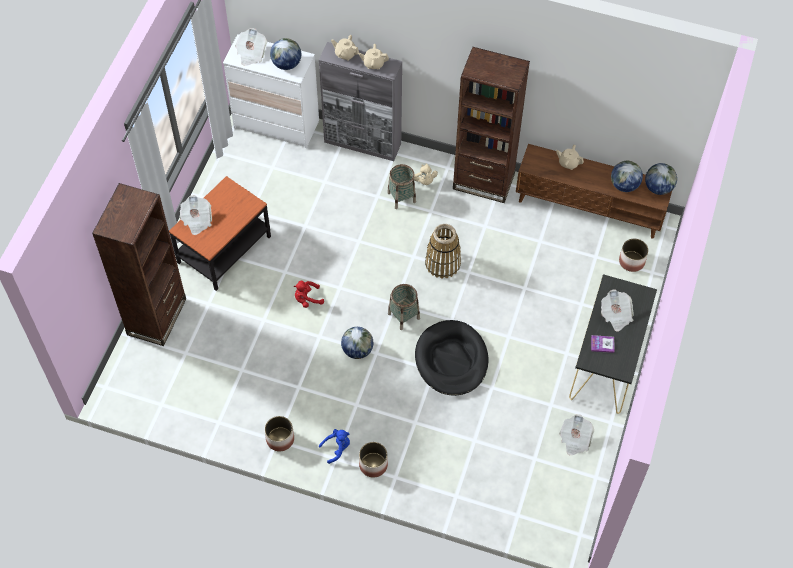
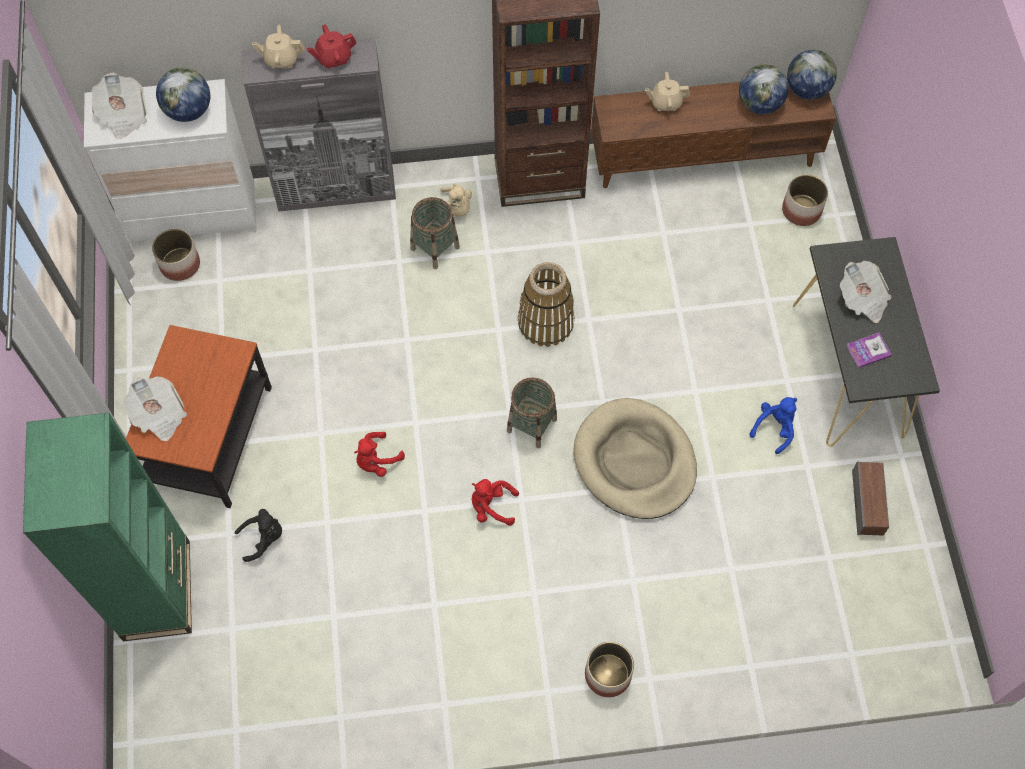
camera: 25 degrees left, 5 degrees up
(157, 316) = (157, 590): brown bookcase -> green bookcase
(225, 314) = (264, 538): none -> black plush toy
(280, 439) = (448, 700): planter -> planter (179, 264)
(337, 448) = (541, 674): blue plush toy -> blue plush toy (774, 428)
(357, 350) = (491, 507): globe -> red plush toy
(373, 64) = (333, 58): beige teapot -> red teapot
(451, 360) = (634, 461): black dog bed -> beige dog bed
(575, 439) = (868, 503): newspaper -> speaker

